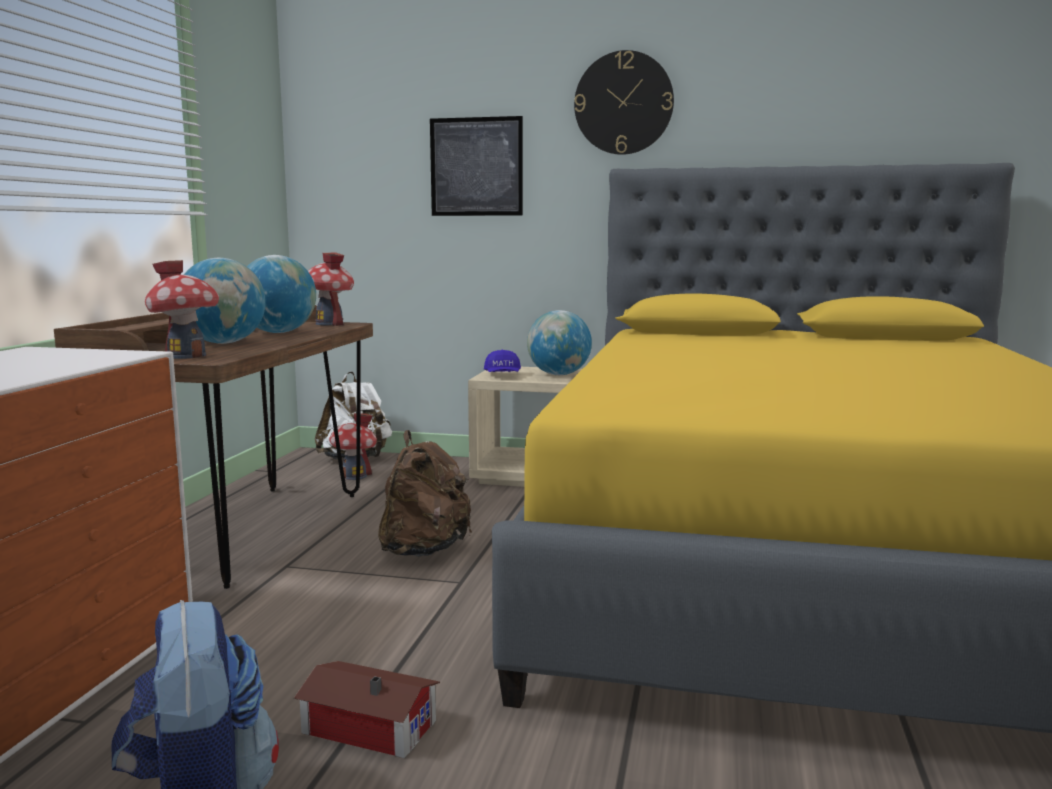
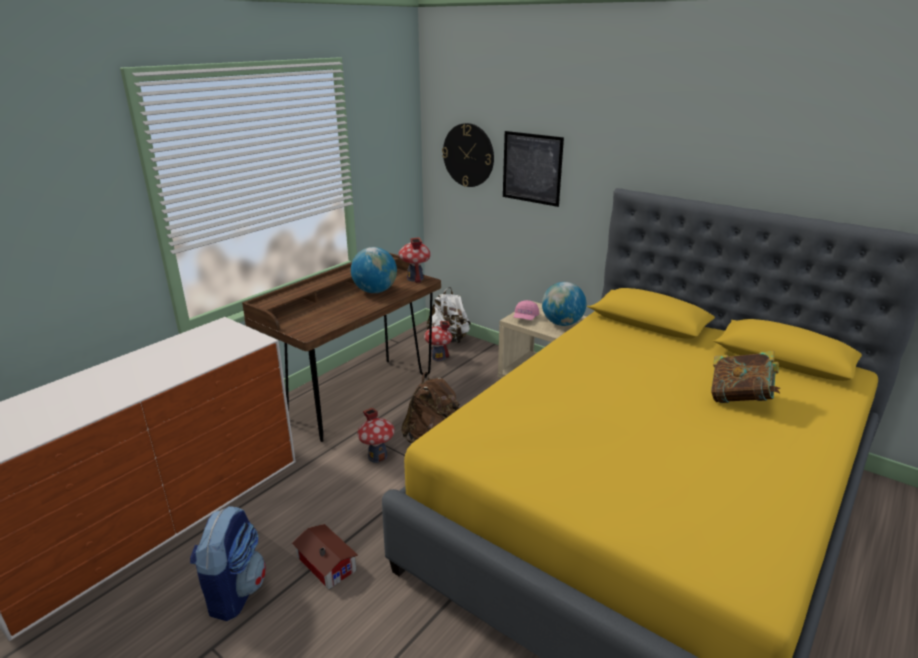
camera: 25 degrees right, 15 degrees up
(186, 356) = (301, 325): toy house -> toy house (377, 456)
(224, 343) = (334, 306): globe -> none
(502, 375) = (525, 318): blue cap -> pink cap
(623, 103) = (633, 137): wall clock -> wall clock (468, 155)
(892, 355) = (739, 399): none -> book

